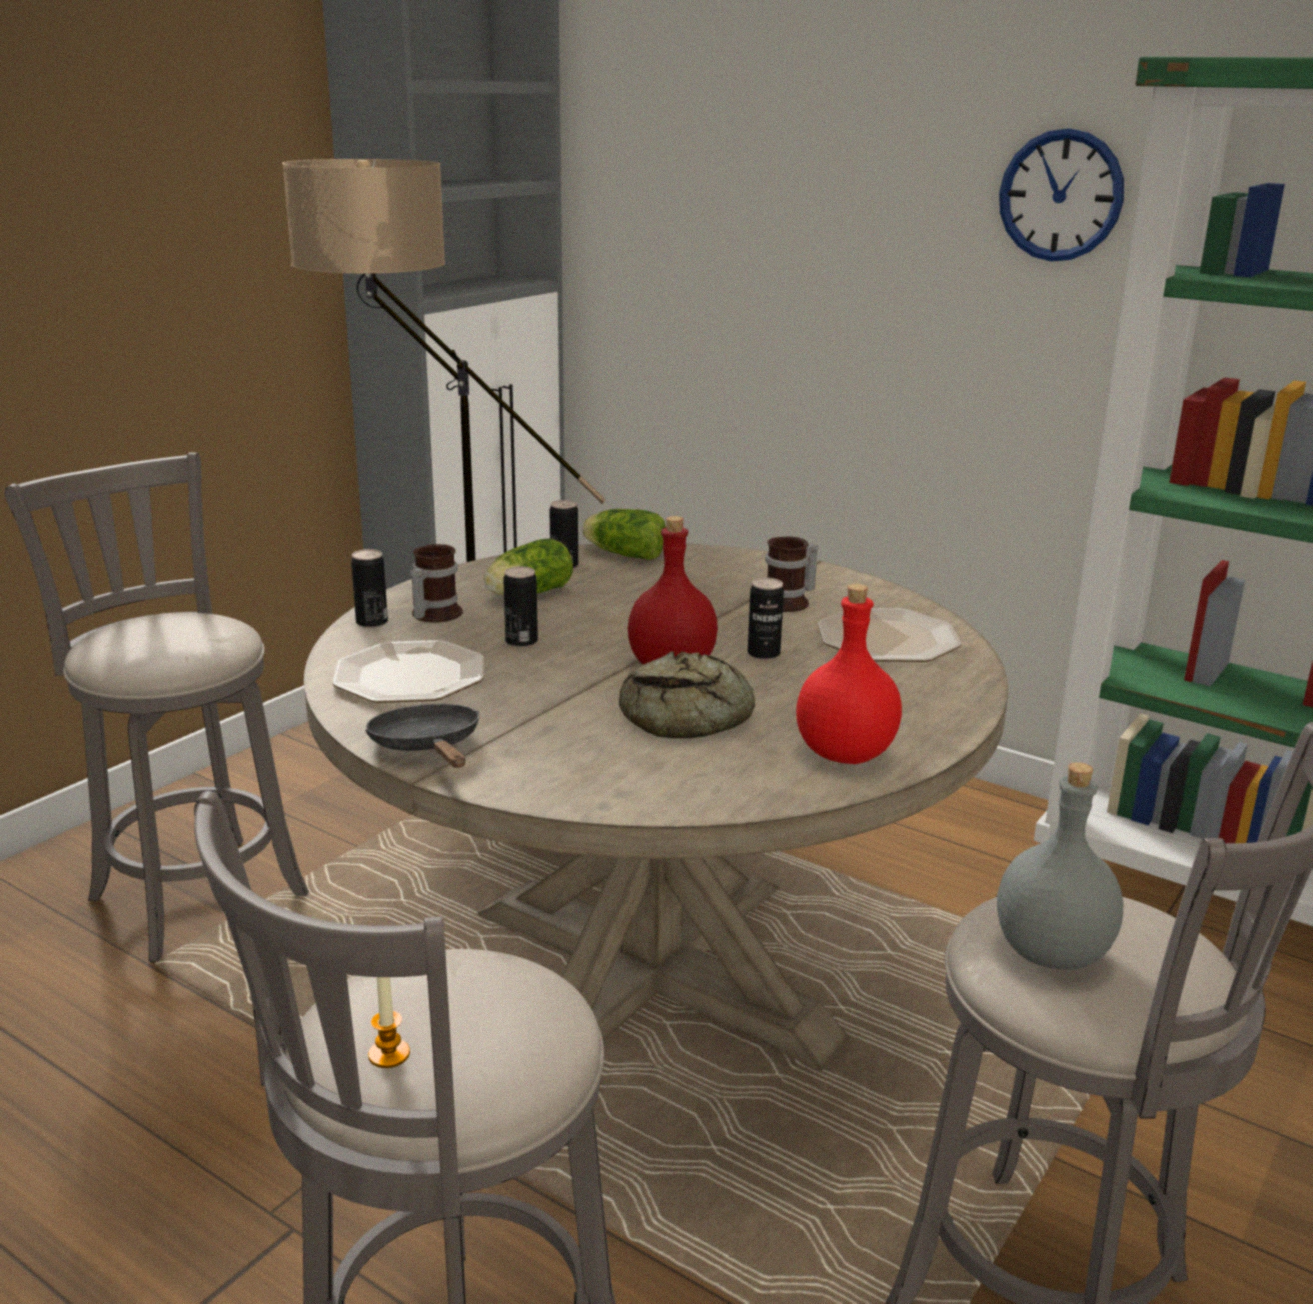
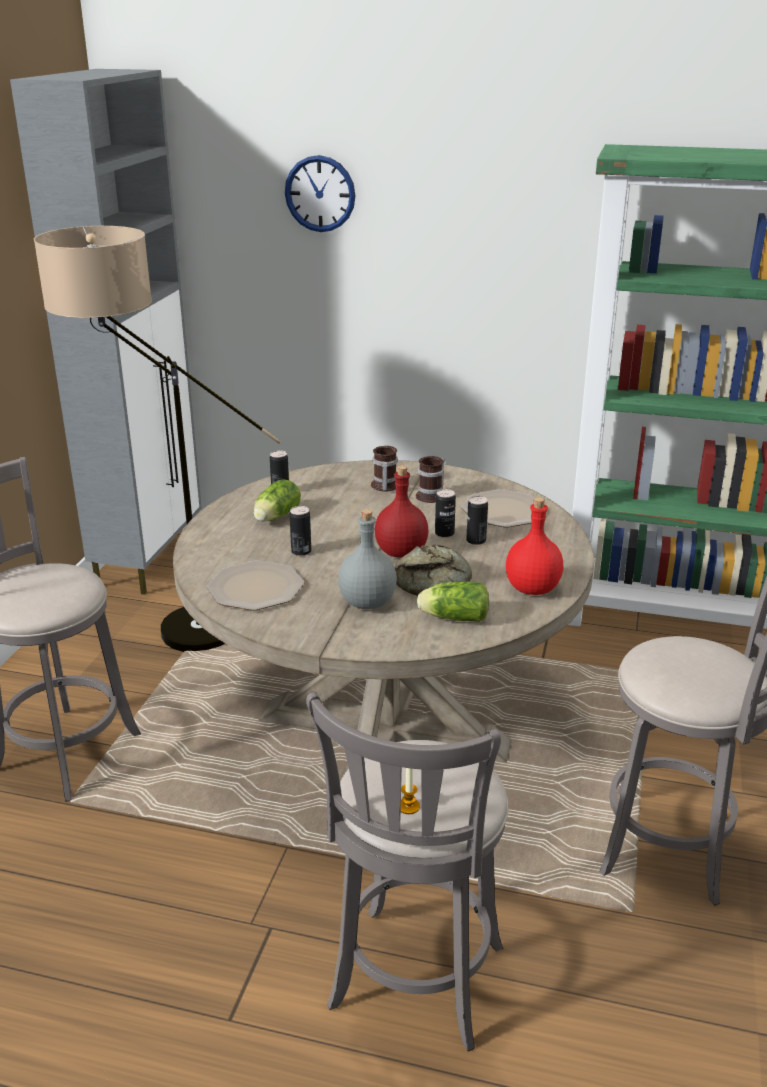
camera: 20 degrees left, 5 degrees up
(372, 622) = (198, 555): can -> can (476, 540)
(428, 747) = (309, 632): black frying pan -> none
(432, 615) = (230, 542): mug -> mug (383, 486)
(623, 554) = (309, 477): lettuce -> lettuce (452, 617)
(1052, 952) = (677, 673): grey bottle -> grey bottle (367, 602)
(1061, 195) = (529, 220): wall clock -> wall clock (320, 194)

